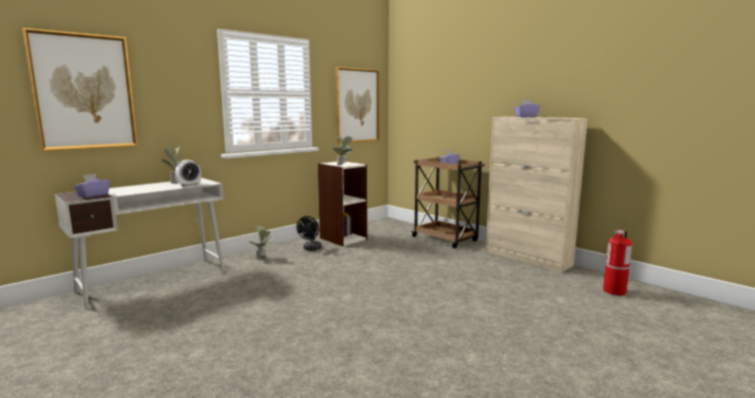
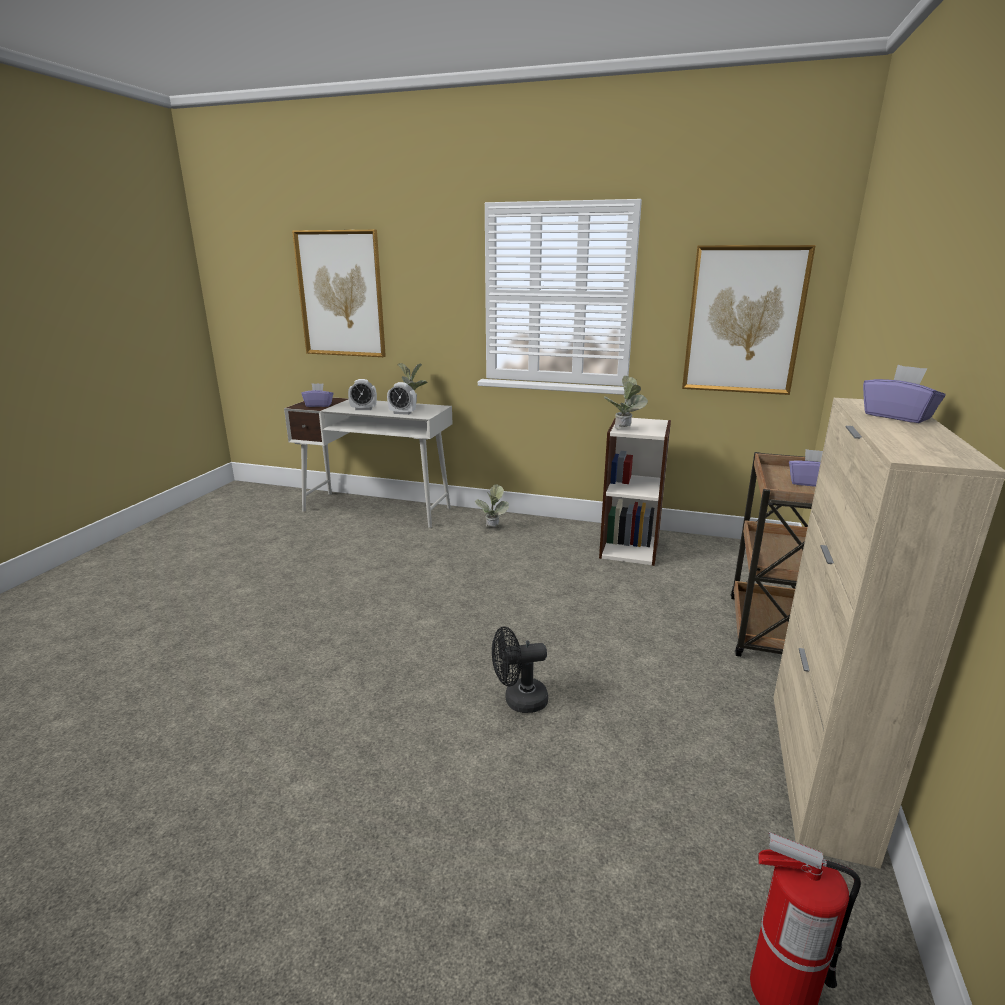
camera: 60 degrees right, 10 degrees up
(147, 189) = (363, 409): none -> alarm clock
(311, 249) = (558, 543): black fan -> black fan (518, 701)

